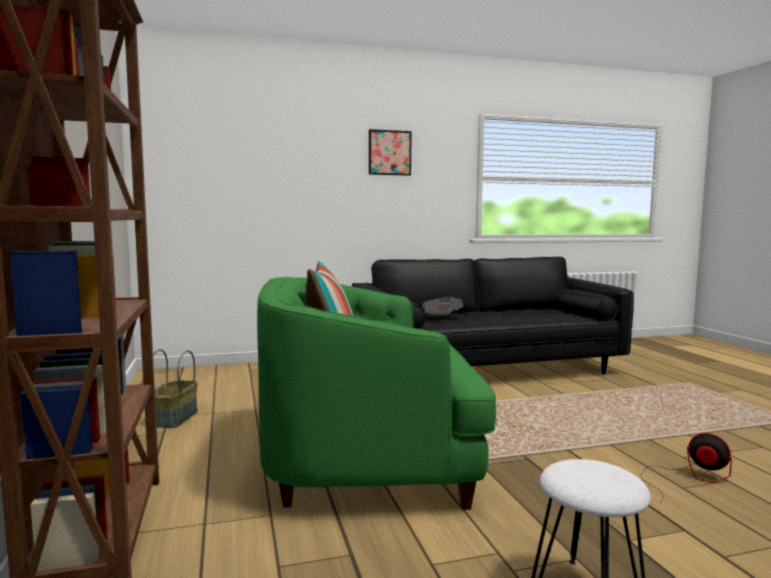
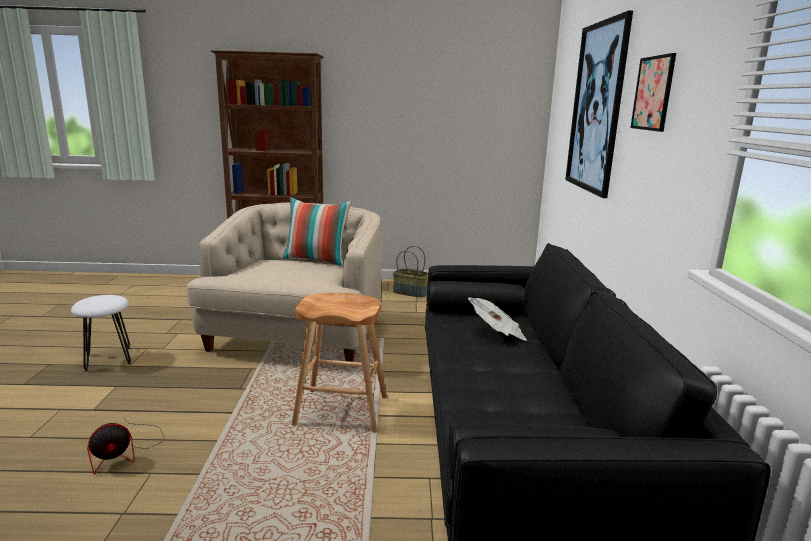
camera: 105 degrees right, 10 degrees up
(290, 159) = (596, 108): none -> picture
(369, 459) = (296, 335): green armchair -> beige armchair
(507, 412) = (341, 410): none -> brown stool

